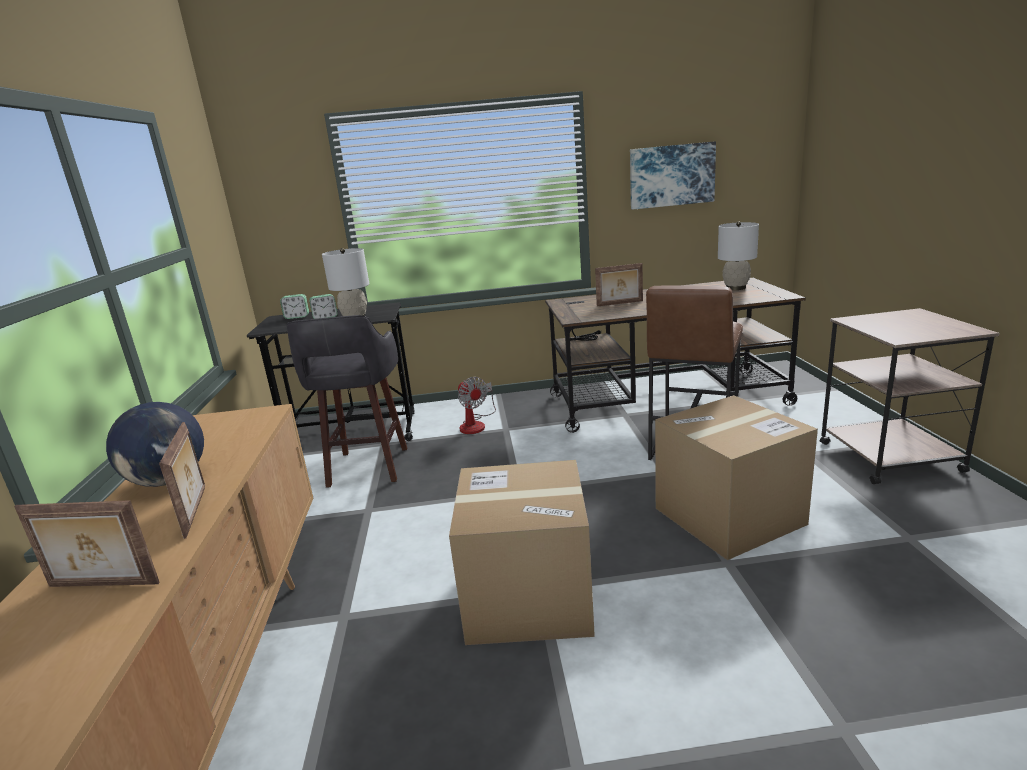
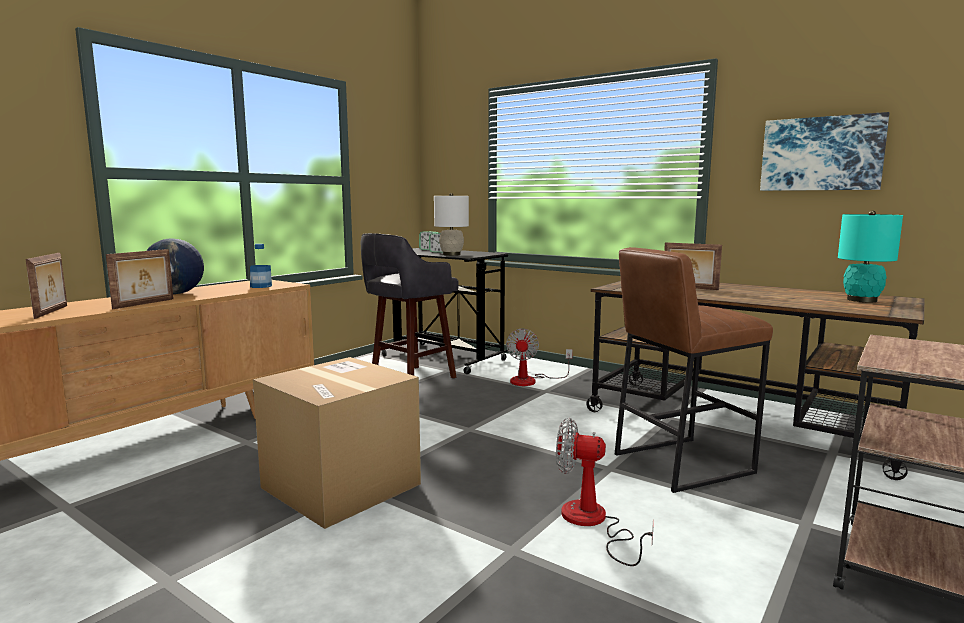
camera: 40 degrees right, 10 degrees down
(102, 586) = (52, 312): picture frame -> picture frame turned 150 degrees counterclockwise
(242, 427) = (261, 286): none -> bottle
(728, 516) = (592, 523): cardboard box -> fan
(736, 288) = (862, 300): white table lamp -> turquoise table lamp

